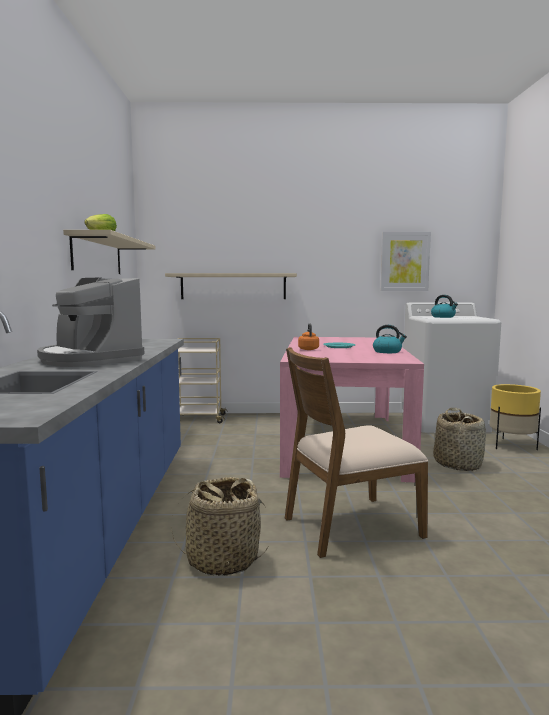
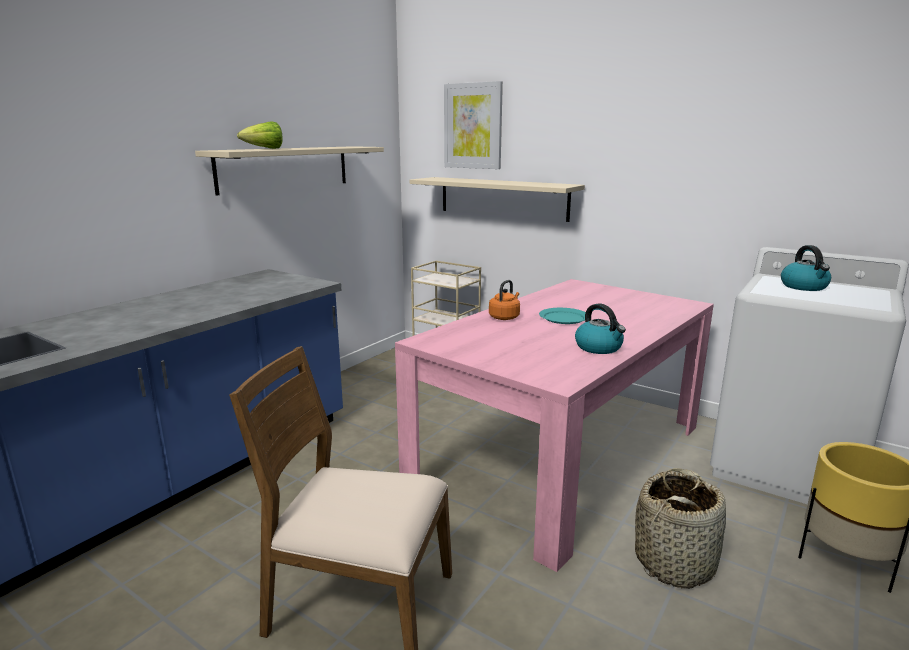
camera: 35 degrees right, 10 degrees up
(89, 359) = (130, 319): coffee machine -> none
(222, 560) = (182, 585): basket -> none
(405, 261) = (773, 172): picture -> picture (473, 126)

